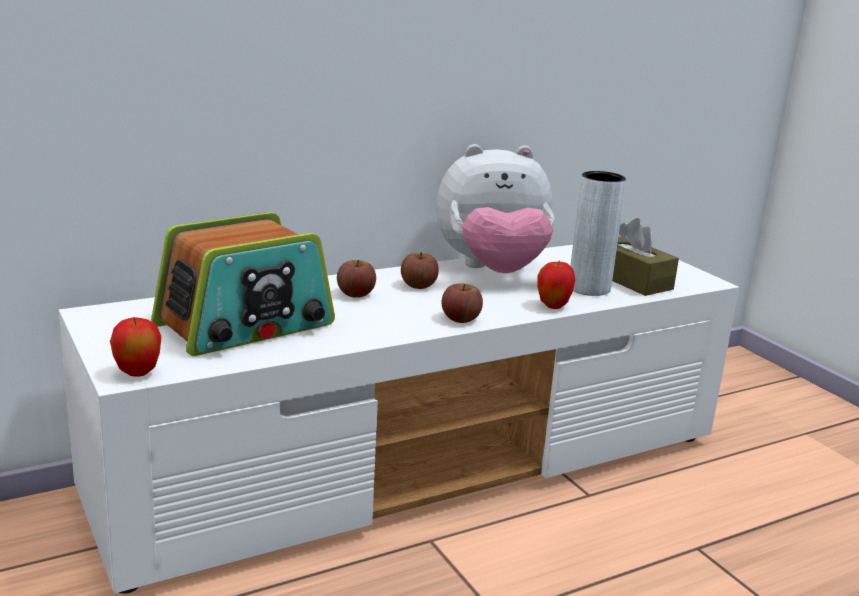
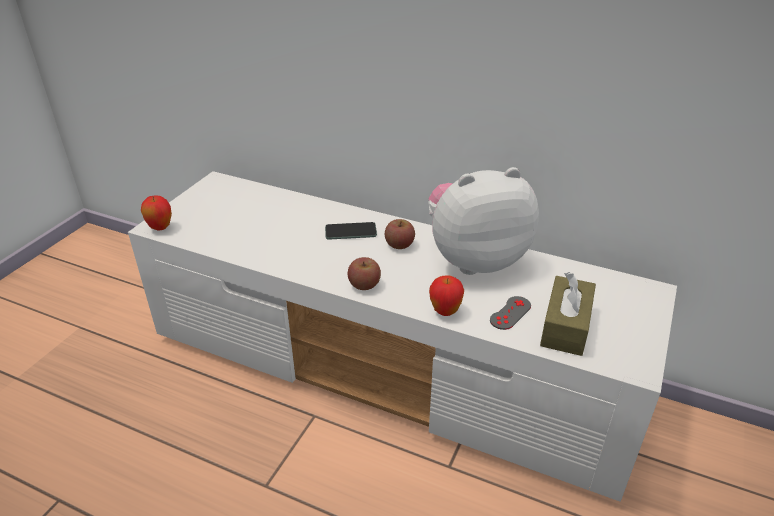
camera: 55 degrees right, 15 degrees up
(246, 325) = (255, 224): radio -> none
(355, 294) = (350, 231): apple -> phone
(492, 271) = (474, 259): plush toy -> plush toy turned 120 degrees clockwise
(589, 288) = (510, 313): grey vase -> grey game controller

